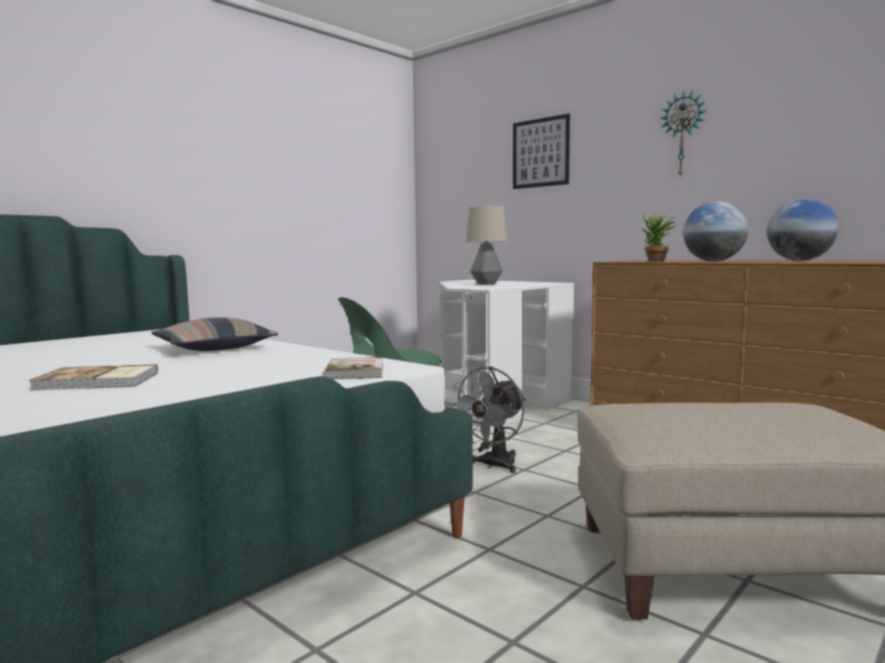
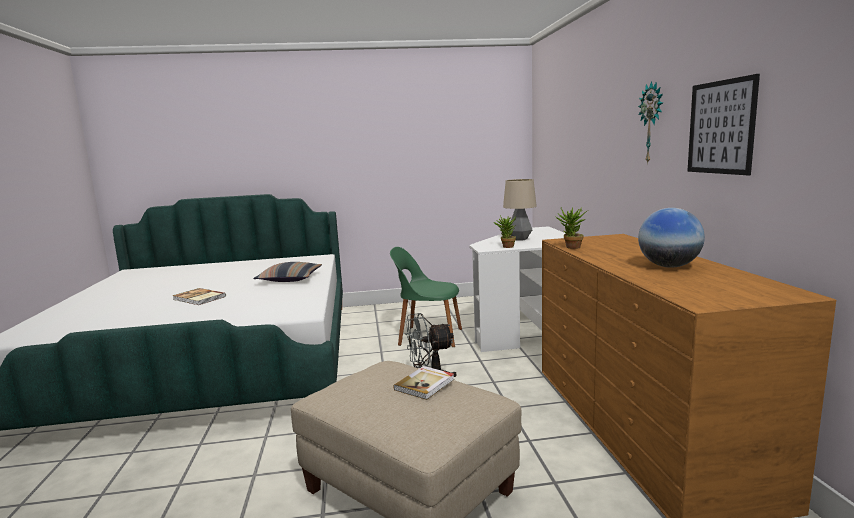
camera: 40 degrees right, 5 degrees up
(356, 371) = (281, 313): book -> book (425, 384)
(501, 287) = (506, 247): none -> potted plant
(540, 153) = (582, 128): picture -> picture (721, 127)
(713, 261) = (605, 255): globe -> none

